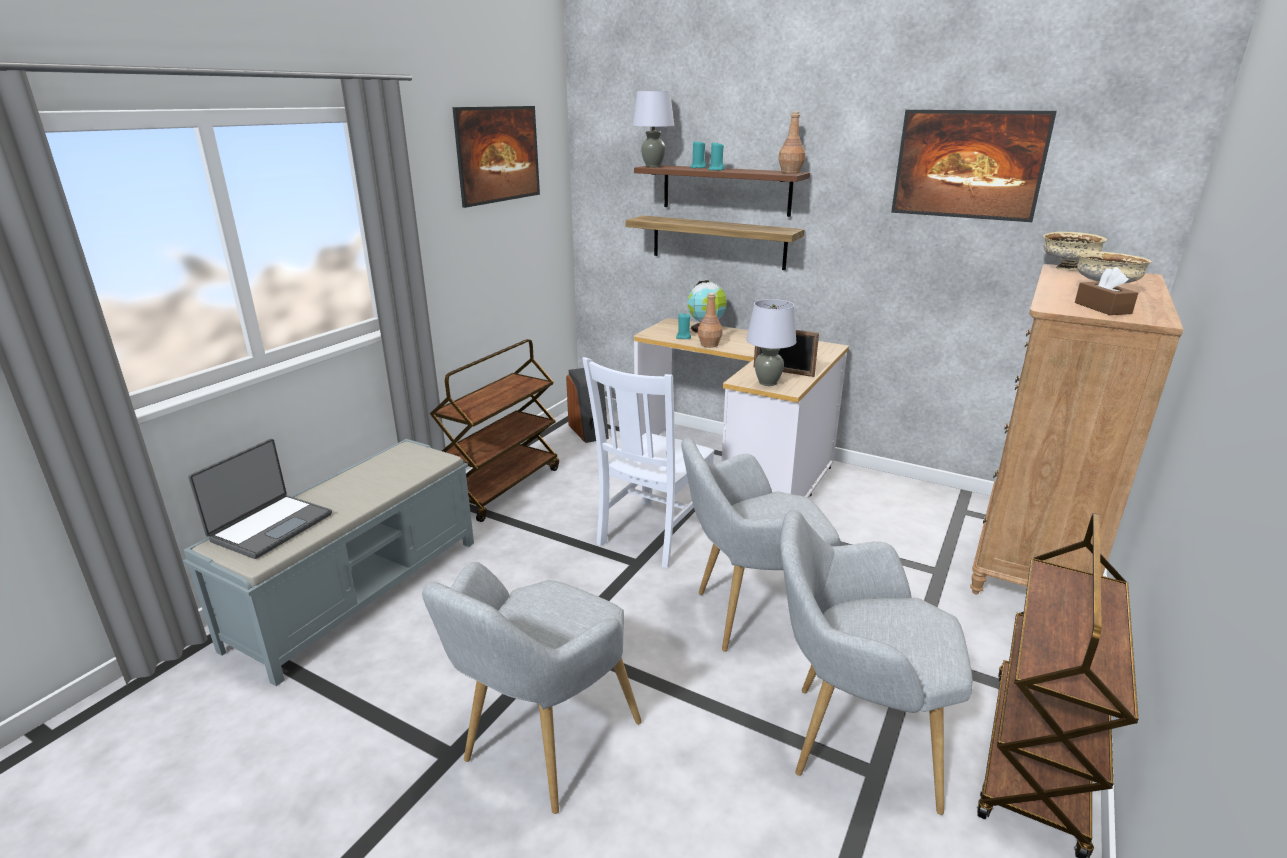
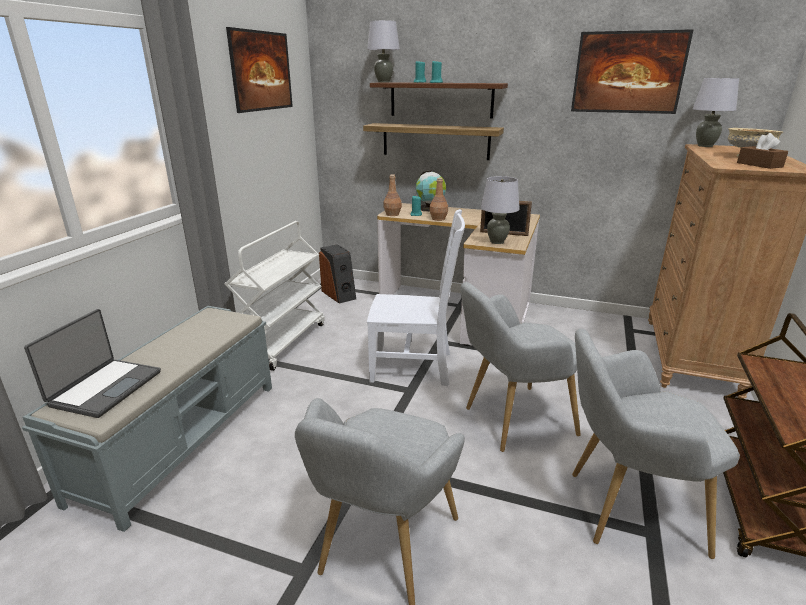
camera: 10 degrees left, 0 degrees up
(502, 487) = (282, 342): brown cart -> white cart
(652, 534) = (414, 367): white chair -> white chair turned 105 degrees counterclockwise
(790, 172) = (494, 83): brown bottle -> brown bottle (392, 214)
(1067, 269) = (705, 146): beige bowl -> grey table lamp

